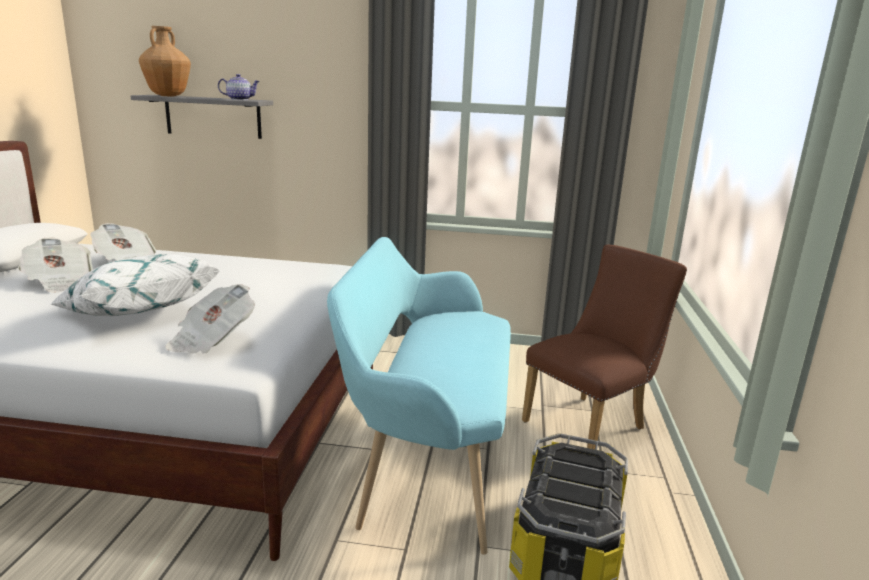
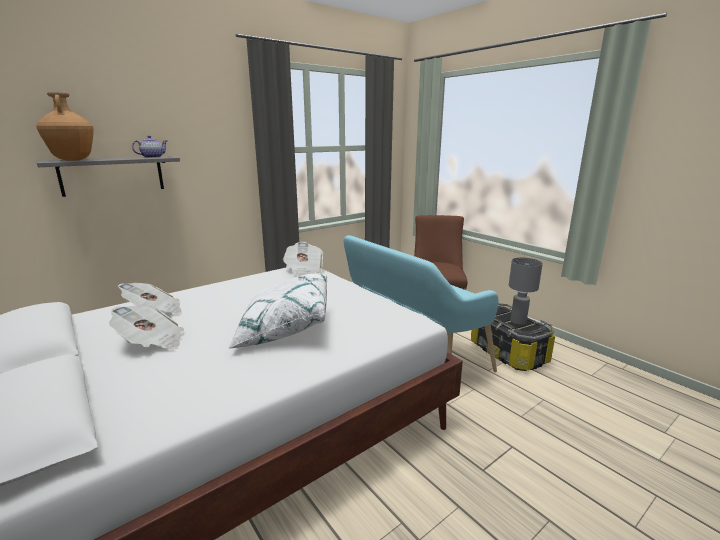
camera: 45 degrees left, 0 degrees up
(212, 340) = (372, 319): newspaper -> newspaper (303, 270)
(577, 490) = (517, 321): none -> grey table lamp

